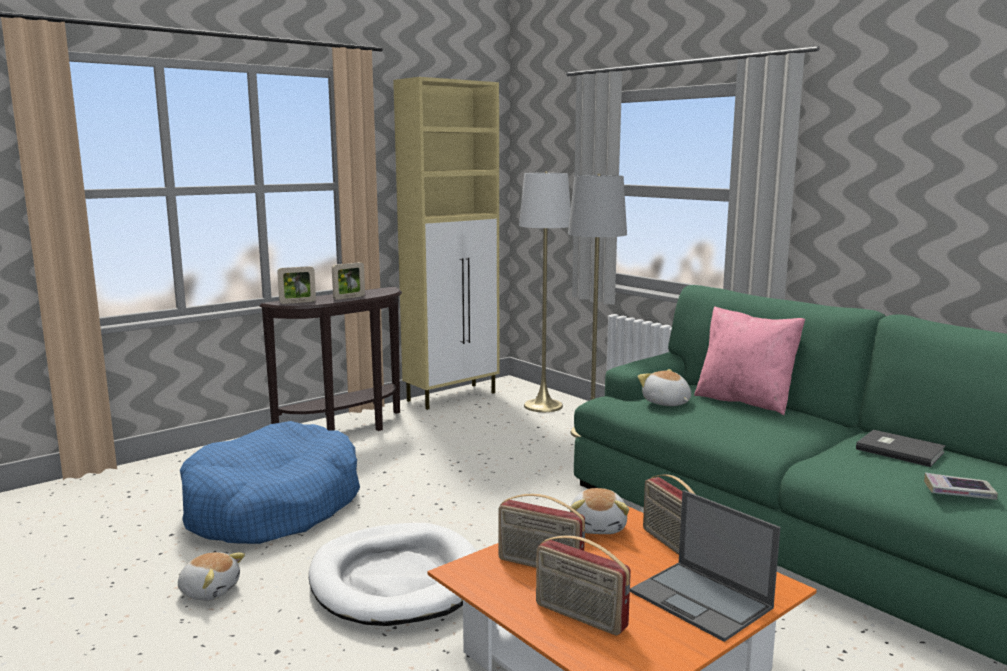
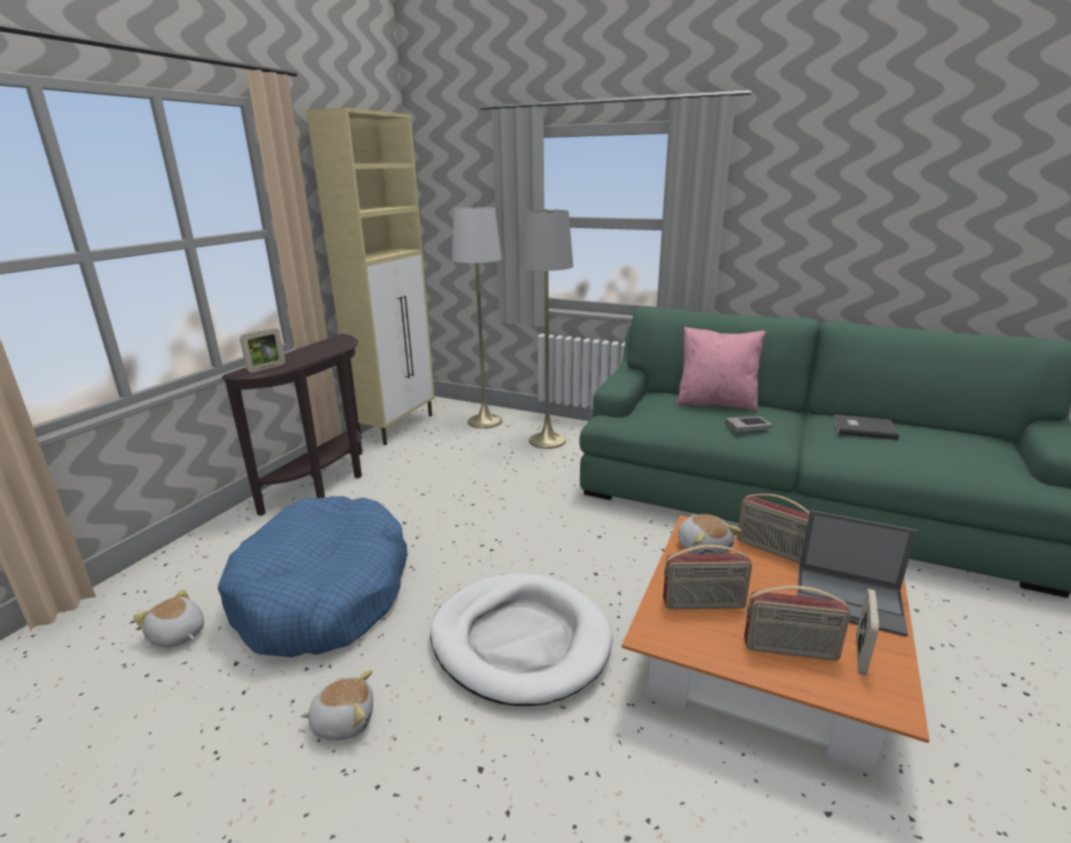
camera: 25 degrees left, 10 degrees up
(349, 297) = (315, 354): picture frame -> picture frame (860, 654)
(666, 403) = (662, 415): plush toy -> plush toy (177, 635)
(958, 492) = (940, 459): book -> book (748, 427)

